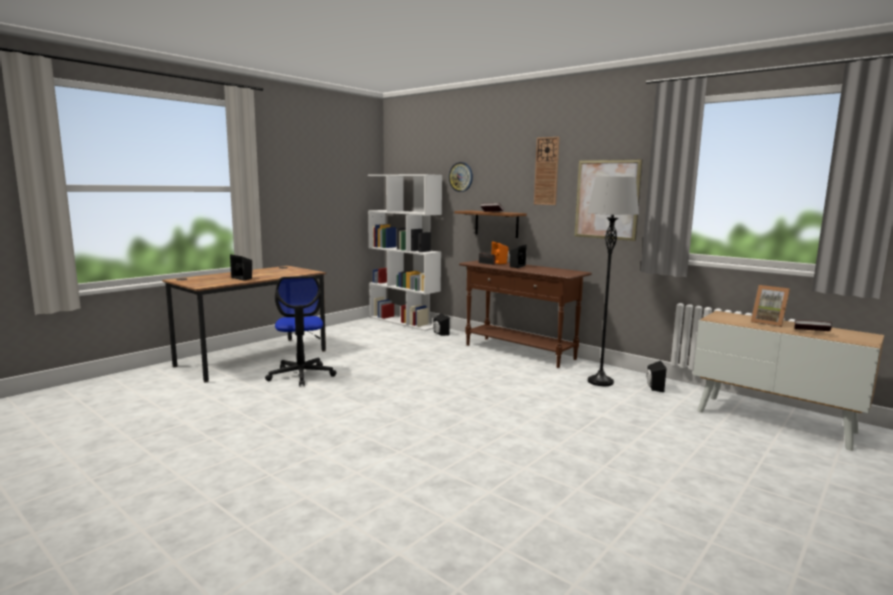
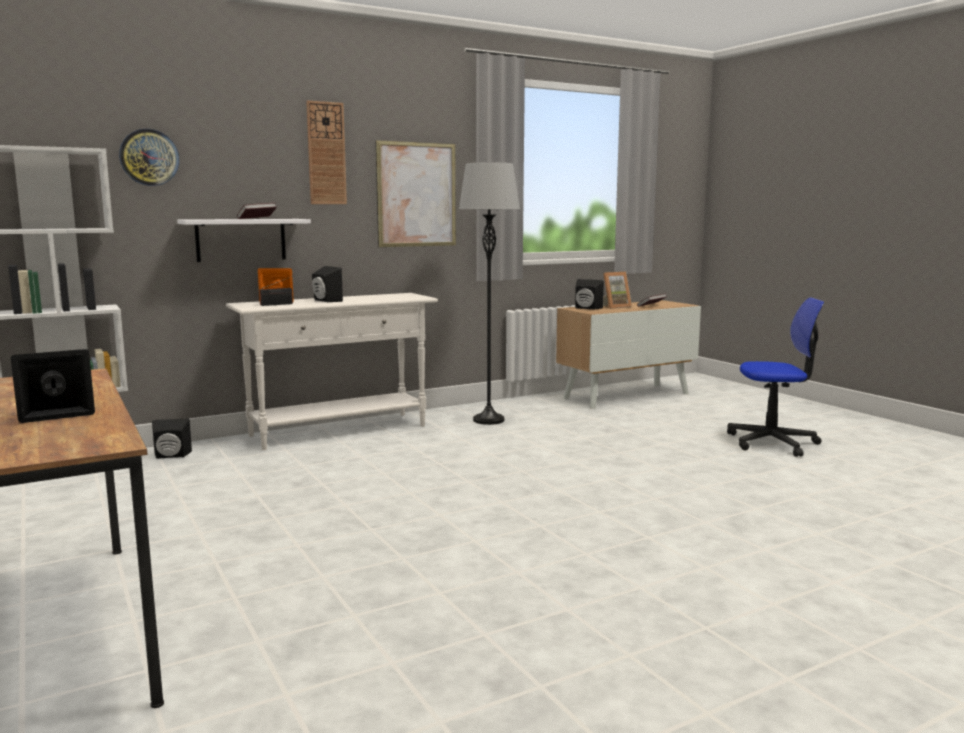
camera: 70 degrees left, 0 degrees up
(301, 375) = (256, 583): office chair -> office chair (772, 442)
(496, 224) = (241, 240): brown shelf -> white shelf
(519, 352) = (339, 431): brown console table -> white console table
(653, 387) = (523, 408): black speaker -> black speaker (586, 308)

